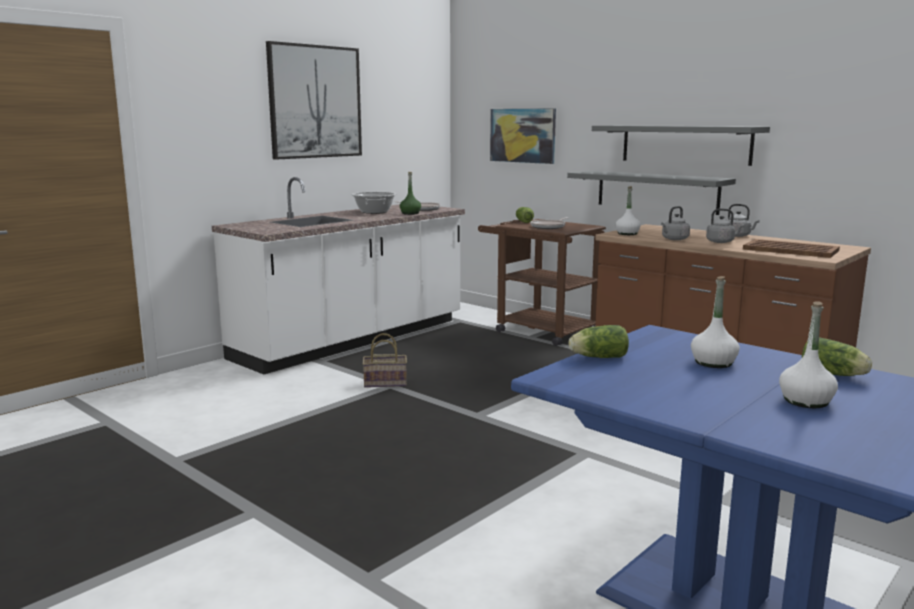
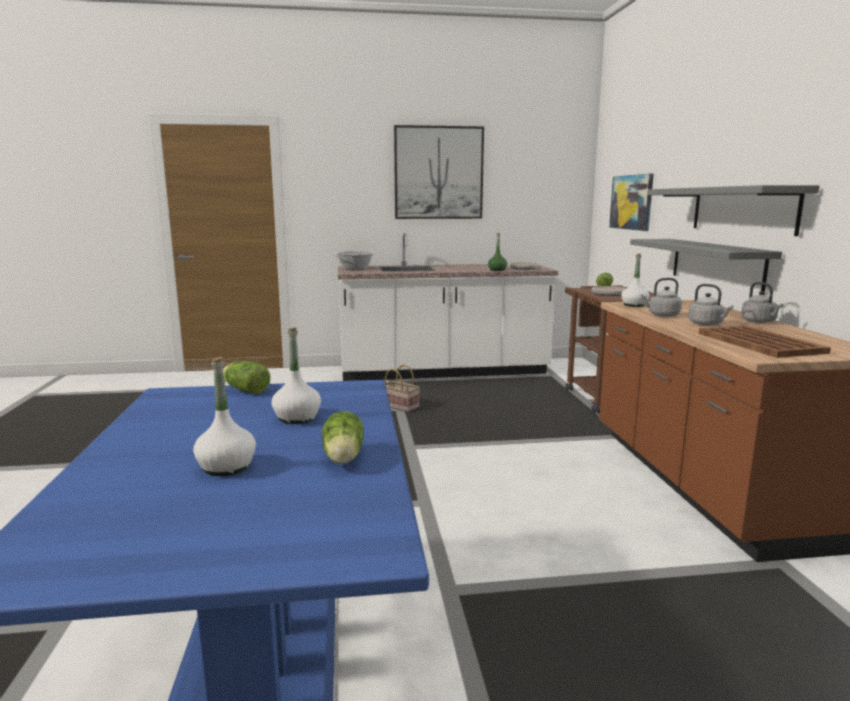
camera: 40 degrees right, 0 degrees up
(374, 212) = (476, 267): cooking pot -> cooking pot (355, 269)

